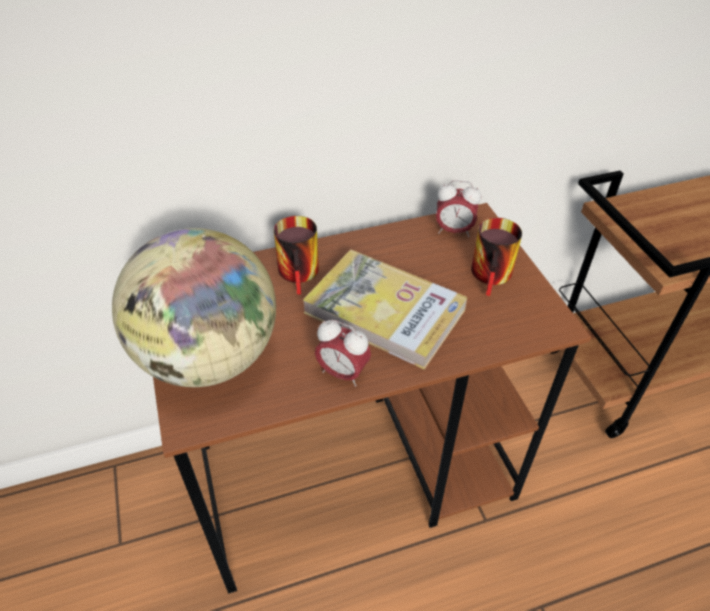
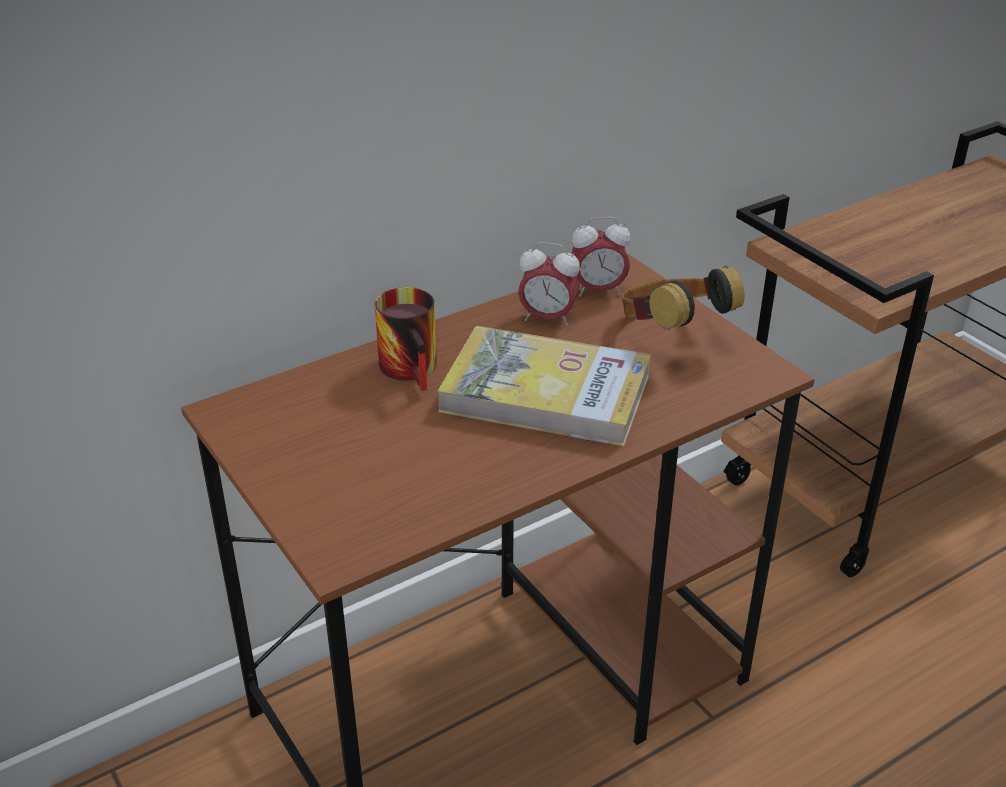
camera: 15 degrees left, 10 degrees down
(209, 358) = (331, 483): globe -> none
(342, 373) = (521, 468): alarm clock -> alarm clock (548, 318)
(494, 276) = (671, 333): mug -> headphones

